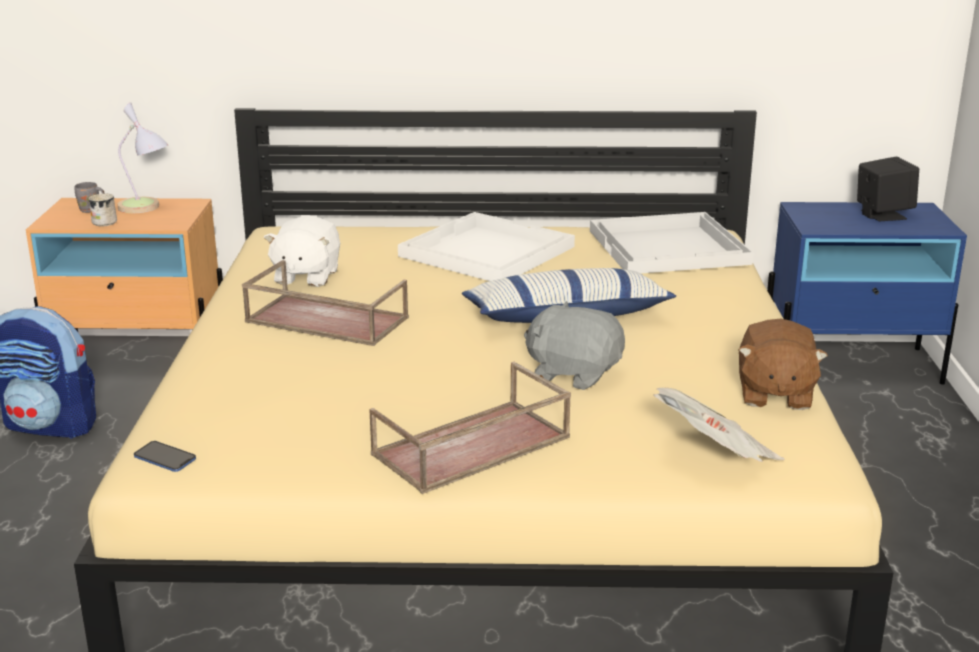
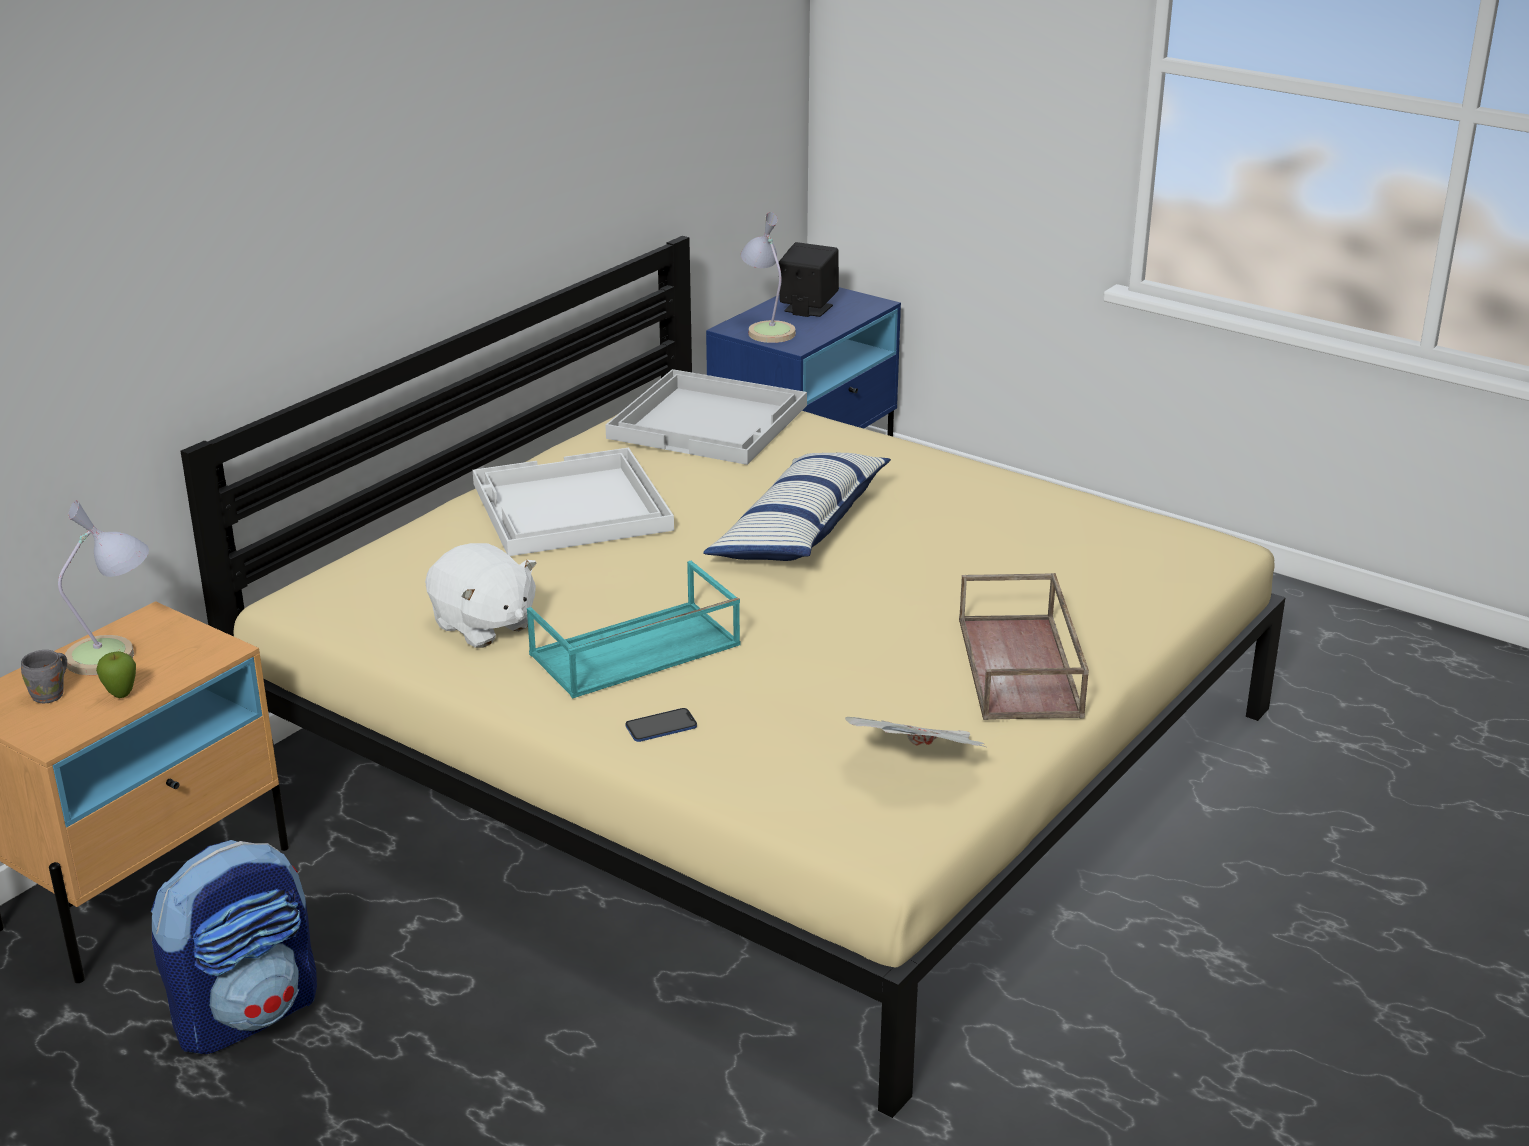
camera: 55 degrees left, 5 degrees up
(104, 221) = (121, 696): white mug -> apple
(165, 458) = (868, 833): phone -> phone (661, 727)
(324, 320) = (634, 651): brown tray -> turquoise tray
(574, 373) = (926, 571): grey plush toy -> none
(716, 457) = (1149, 572): newspaper -> newspaper (919, 764)
(774, 394) = (1069, 507): brown plush toy -> none
(819, 214) = (767, 330): none -> table lamp

